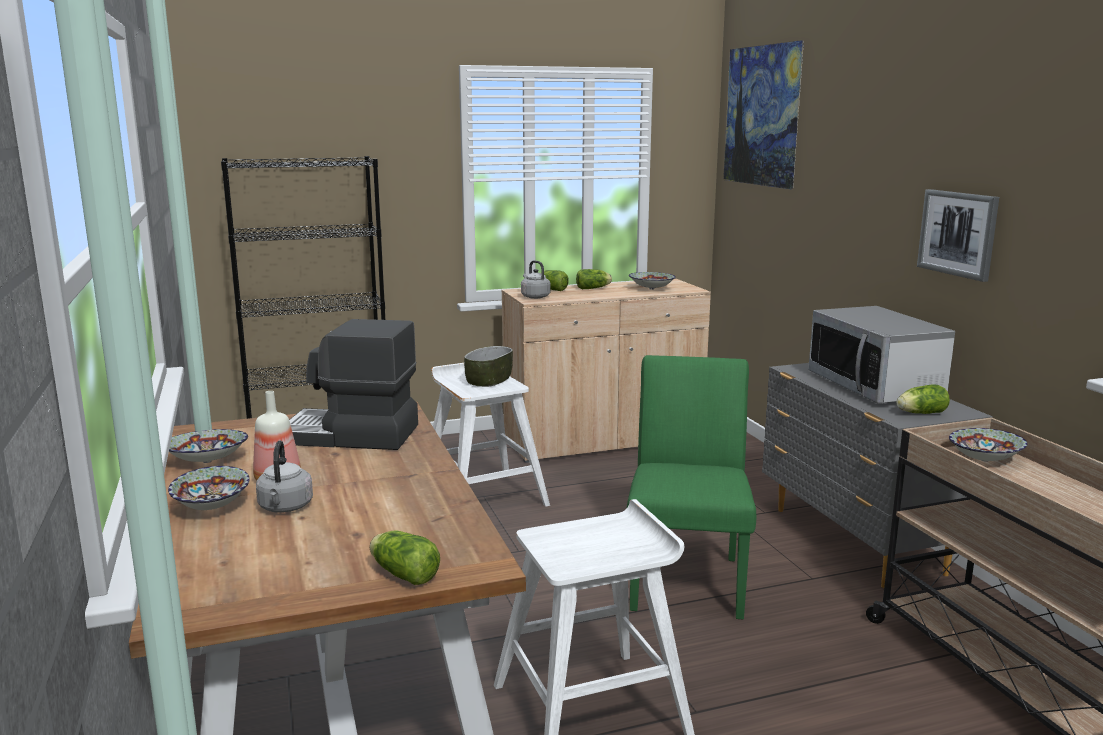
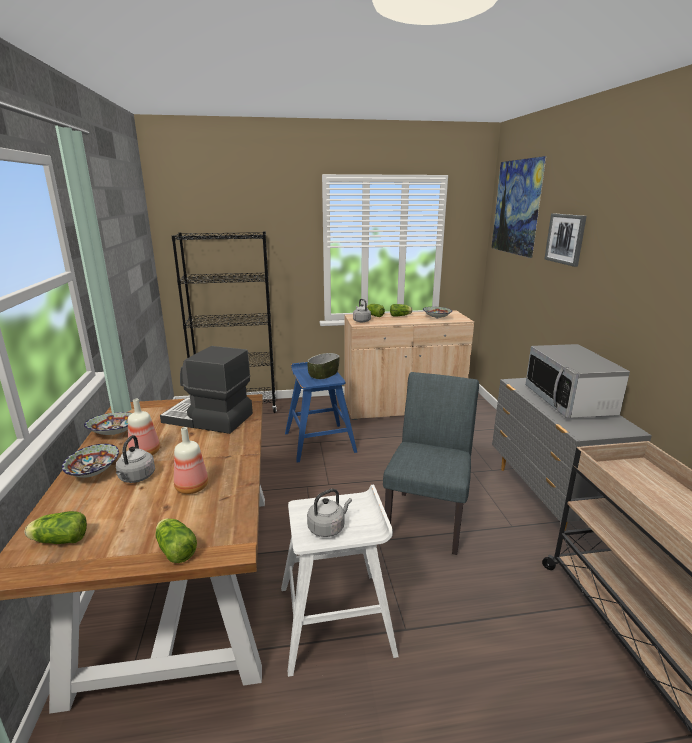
camera: 10 degrees right, 5 degrees up
(379, 511) = (191, 487): none -> bottle
(483, 496) = (319, 442): white stool -> blue stool
(588, 553) = (328, 527): none -> grey kettle
(687, 577) = (428, 516): green chair -> grey chair
(919, 413) = (596, 428): lettuce -> lettuce (58, 540)
(958, 233) = (640, 300): picture -> picture (565, 239)
(984, 460) = (637, 476): bowl -> none

